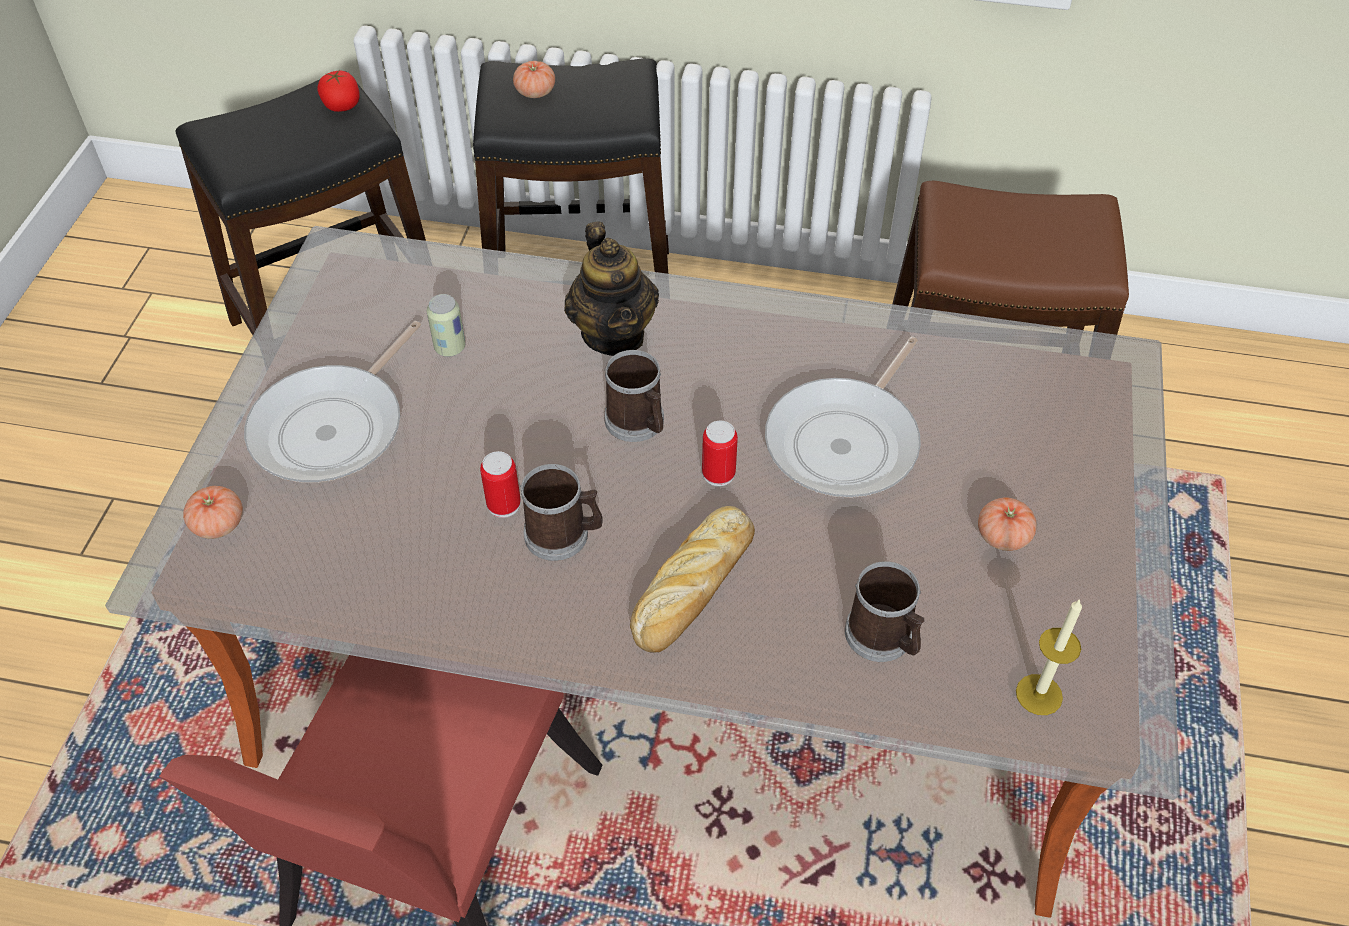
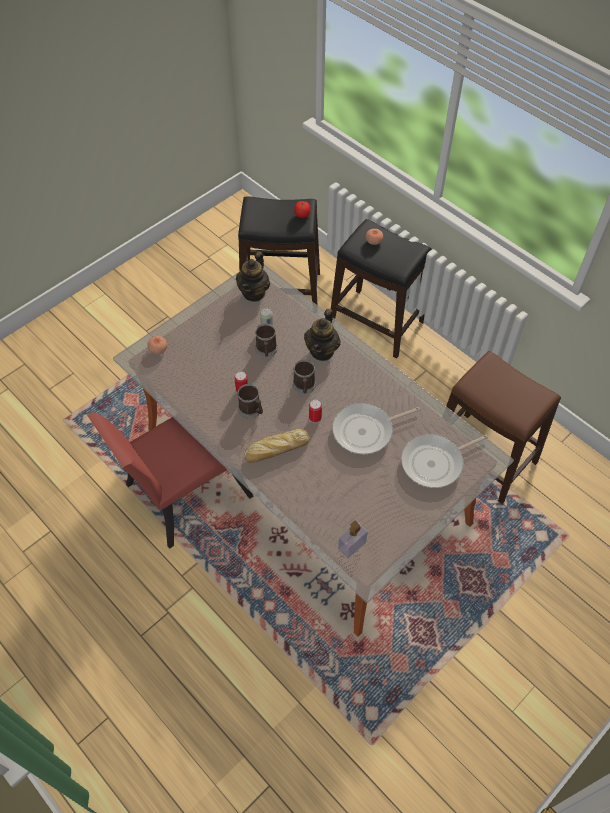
camera: 35 degrees right, 5 degrees up
(334, 427) = (212, 336): frying pan -> frying pan (435, 463)
(361, 293) = (254, 292): none -> teapot
(884, 638) = (320, 500): mug -> mug (266, 350)
(1003, 536) = (388, 492): tomato -> none
(1039, 694) = (352, 546): candle -> soap dispenser

